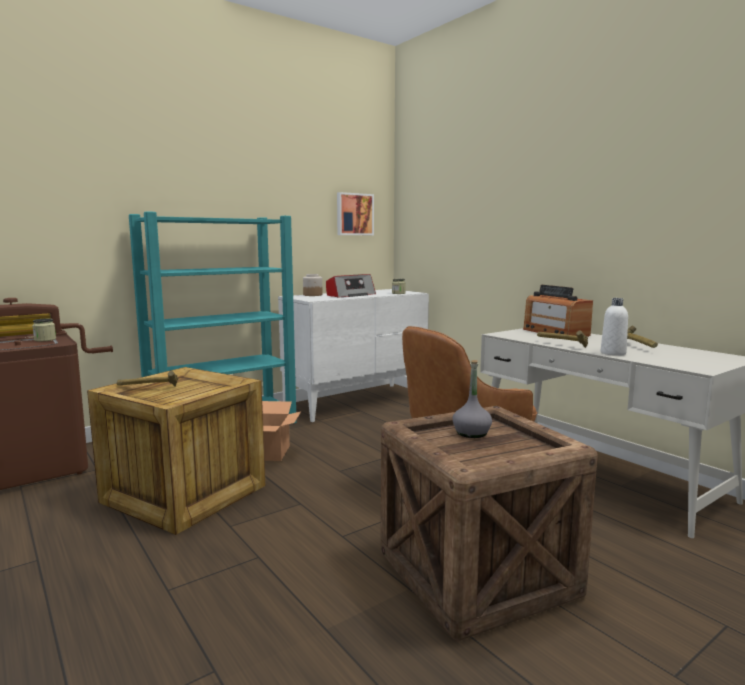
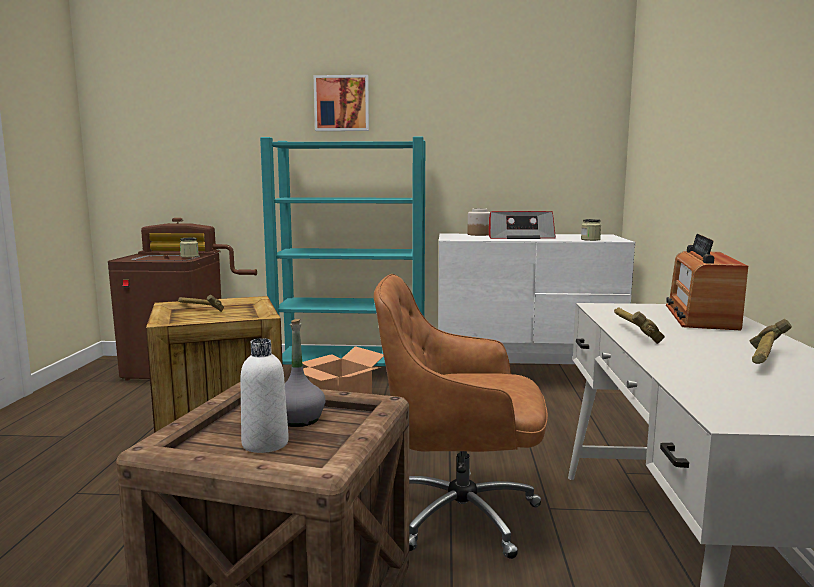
camera: 40 degrees right, 0 degrees up
(354, 214) = (558, 132): picture -> picture (342, 103)
(613, 353) = (669, 359): white bottle -> white bottle (265, 444)

